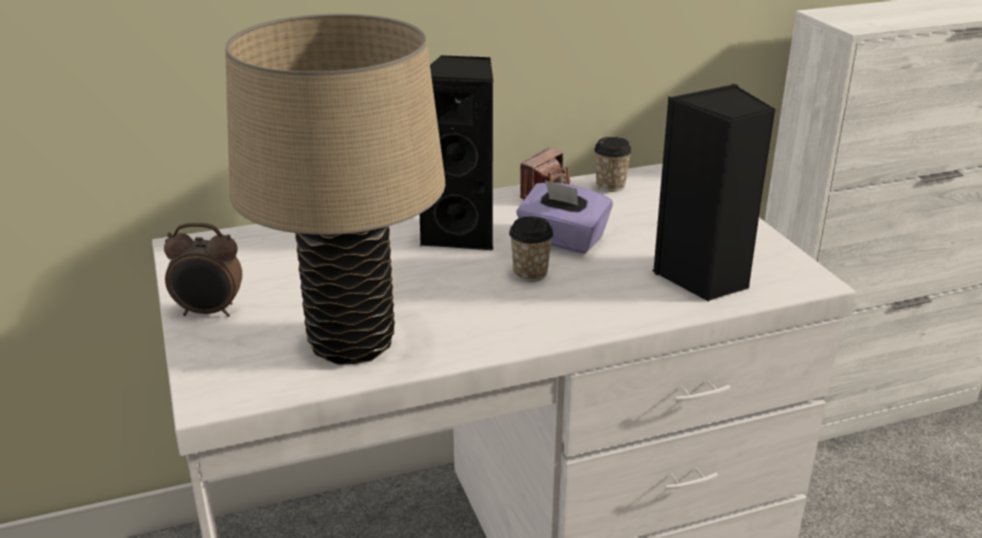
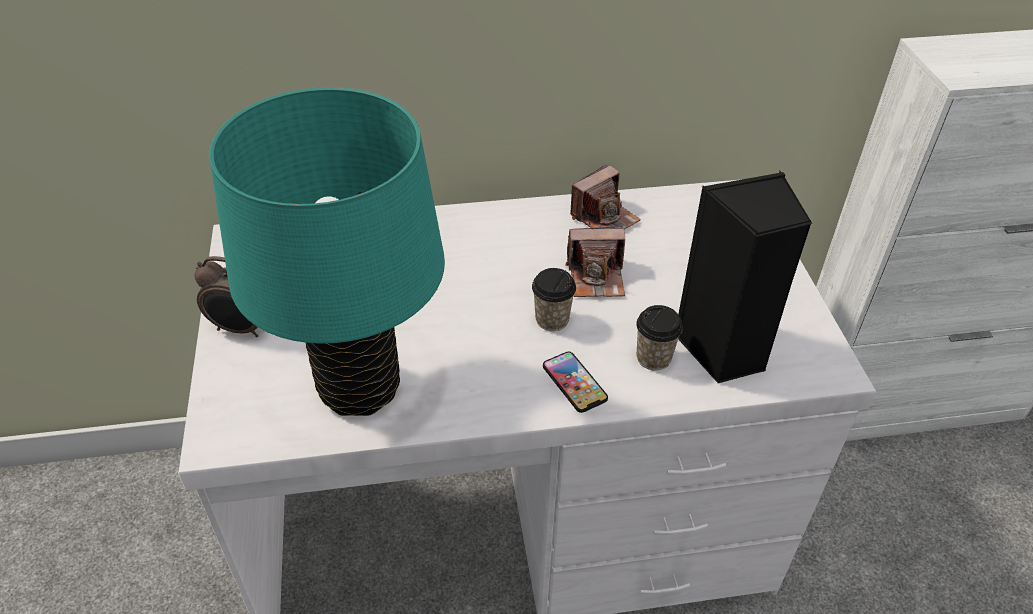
camera: 10 degrees right, 15 degrees up
(352, 343) = (359, 388): beige table lamp -> turquoise table lamp
(462, 234) = (501, 256): black speaker -> none
(562, 240) = (596, 278): purple tissue box -> camera
(569, 315) = (574, 382): none -> phone
(610, 186) = (666, 207): cup -> cup (653, 358)

